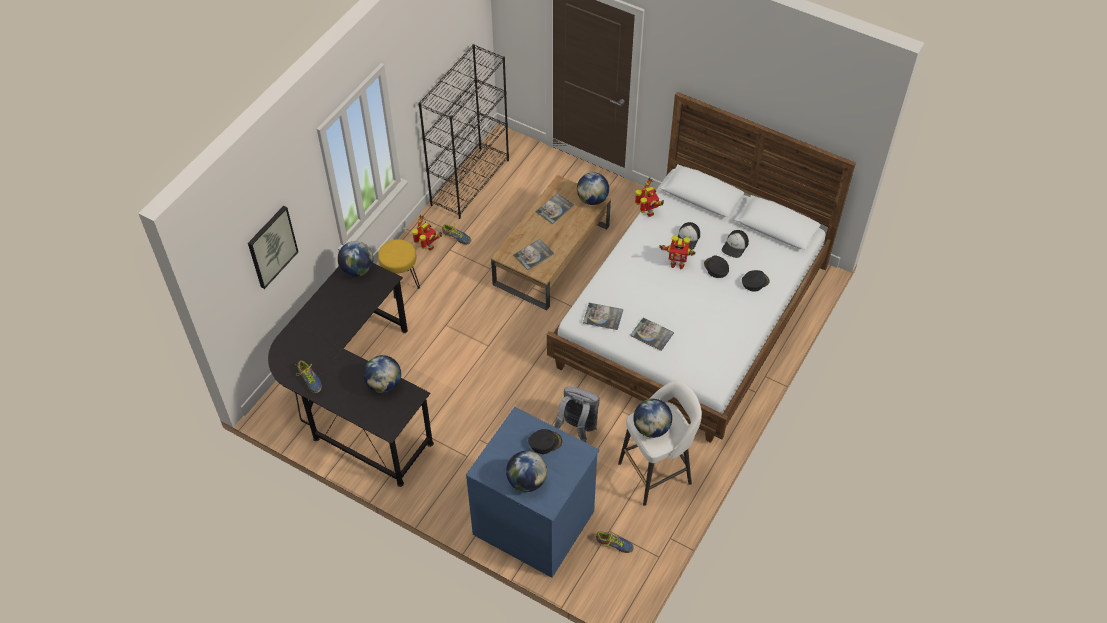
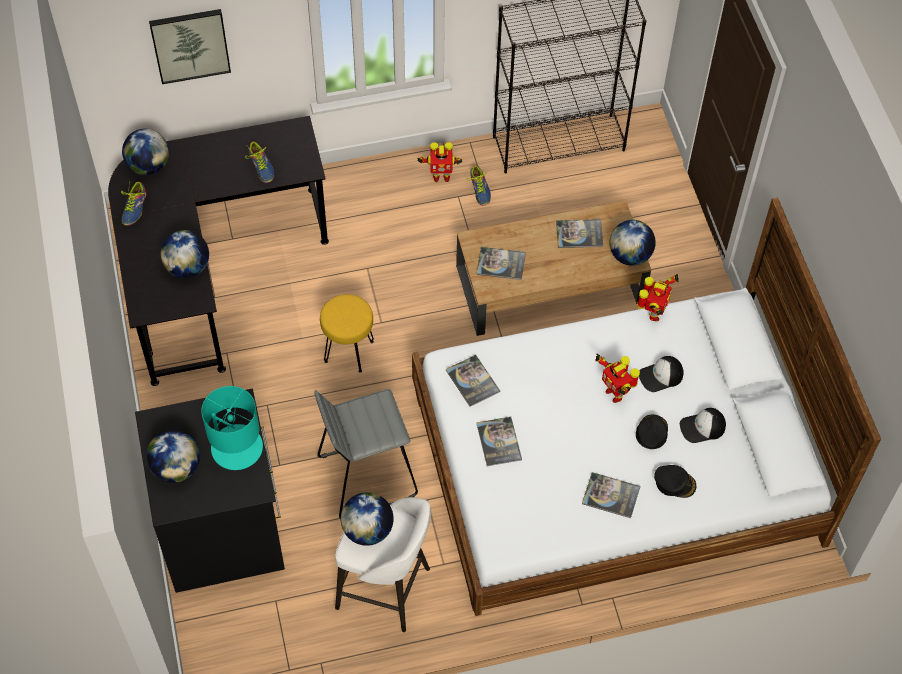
camera: 45 degrees right, 5 degrees up
(357, 269) = (295, 137): globe -> globe (149, 166)
(401, 283) = (375, 193): yellow stool -> yellow stool (349, 352)
(427, 247) = (440, 176): toy robot -> toy robot turned 90 degrees clockwise
(534, 521) = (223, 527): blue dresser -> black dresser
(545, 442) = (236, 447): black cap -> turquoise table lamp
(577, 428) = (366, 476): grey backpack -> grey stool
(614, 544) = (265, 617): shoe -> shoe (261, 166)
(734, 313) = (611, 495): none -> book

